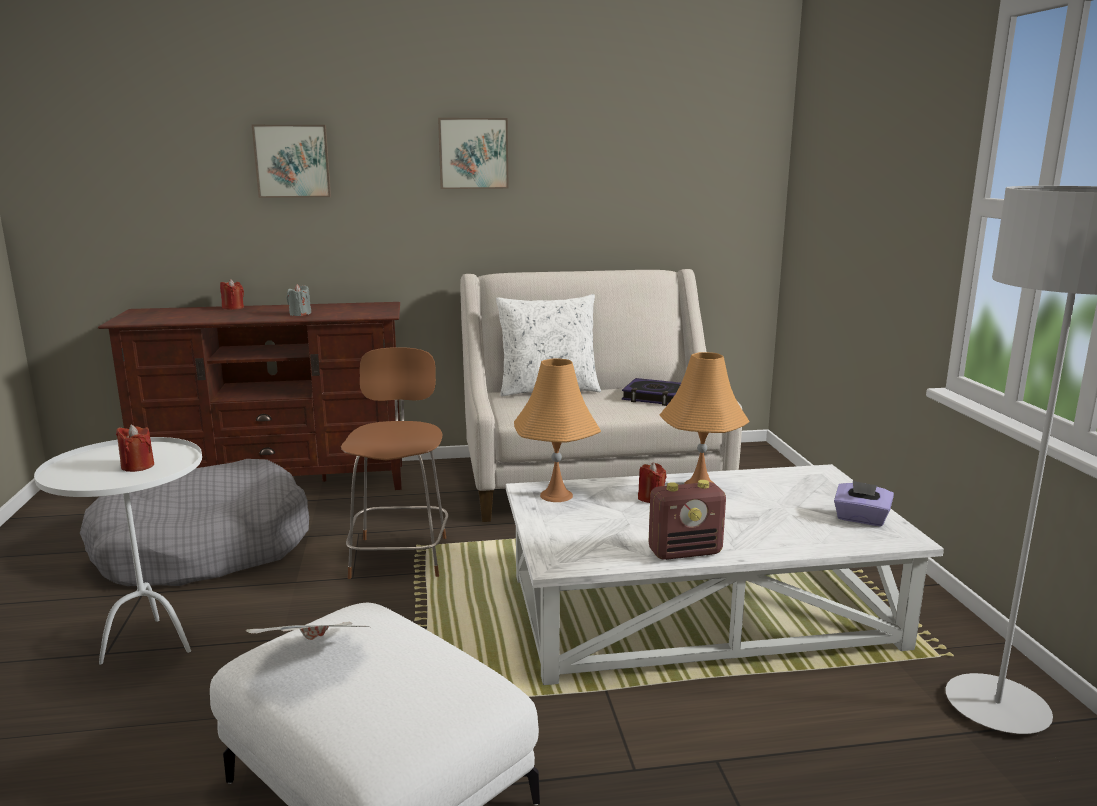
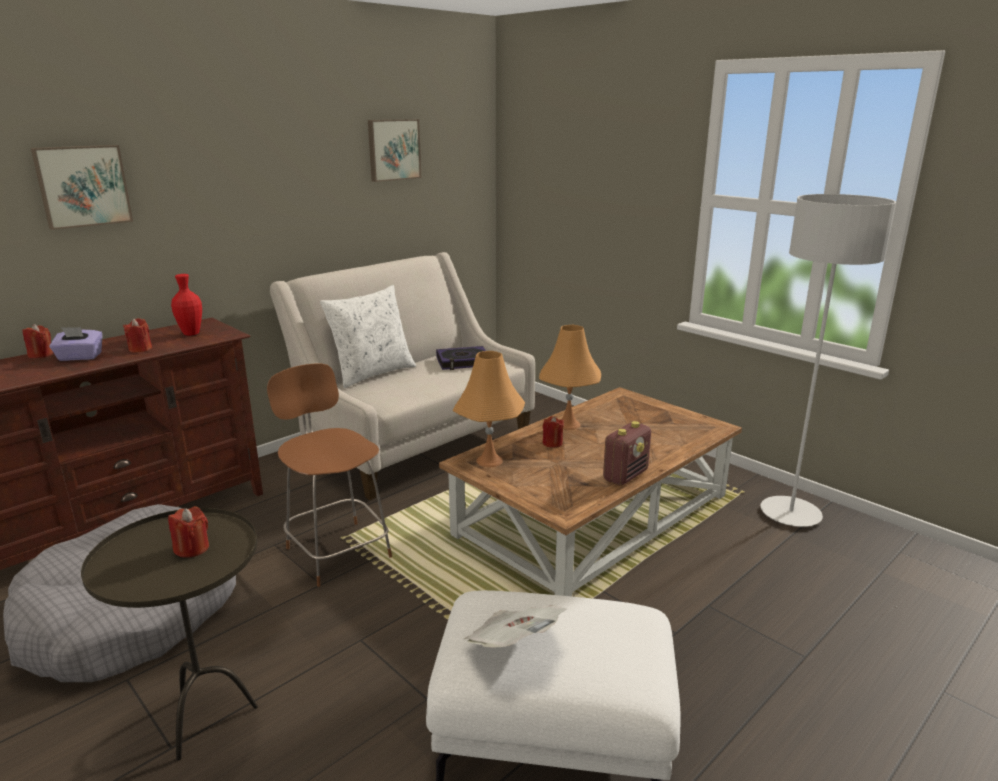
camera: 35 degrees left, 5 degrees up
(149, 644) = (206, 719): white side table -> brown side table
(300, 314) = (140, 349): grey candle -> red candle
(357, 310) = (191, 333): none -> red vase
(473, 153) = (265, 166): picture -> picture (393, 149)
(701, 609) = (593, 513): white coffee table -> brown coffee table
(861, 519) = (682, 421): purple tissue box -> purple tissue box (80, 357)

